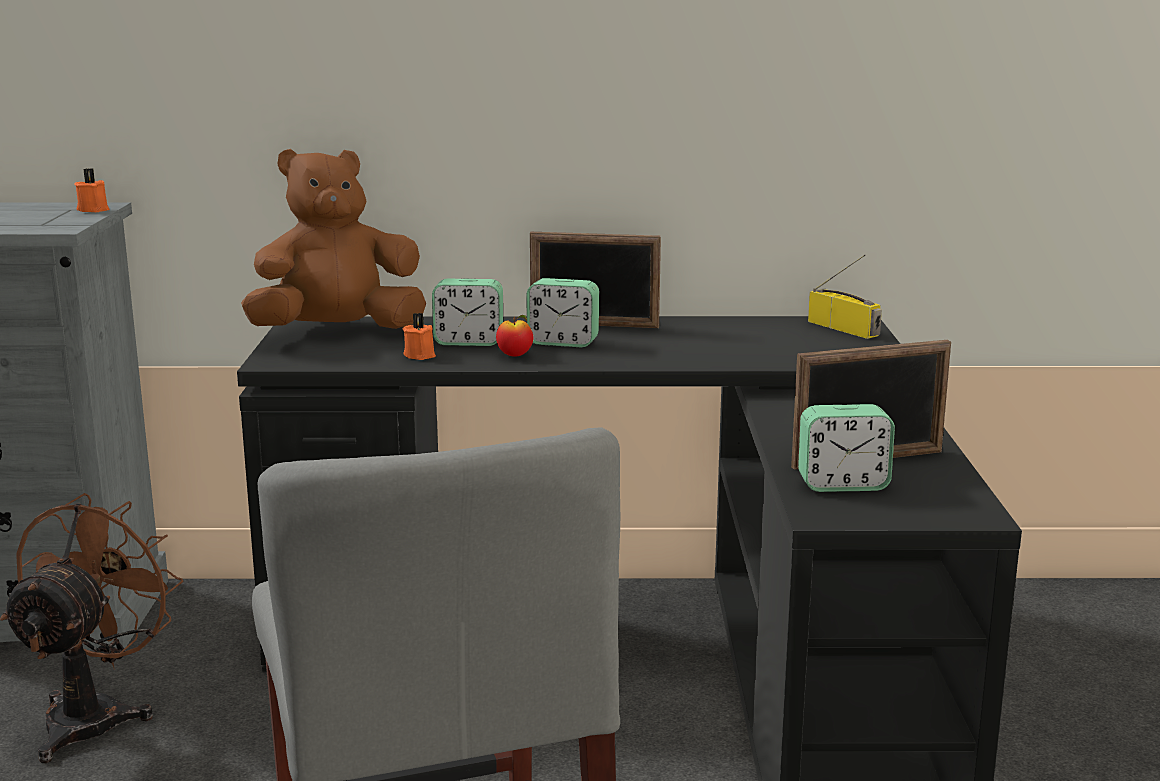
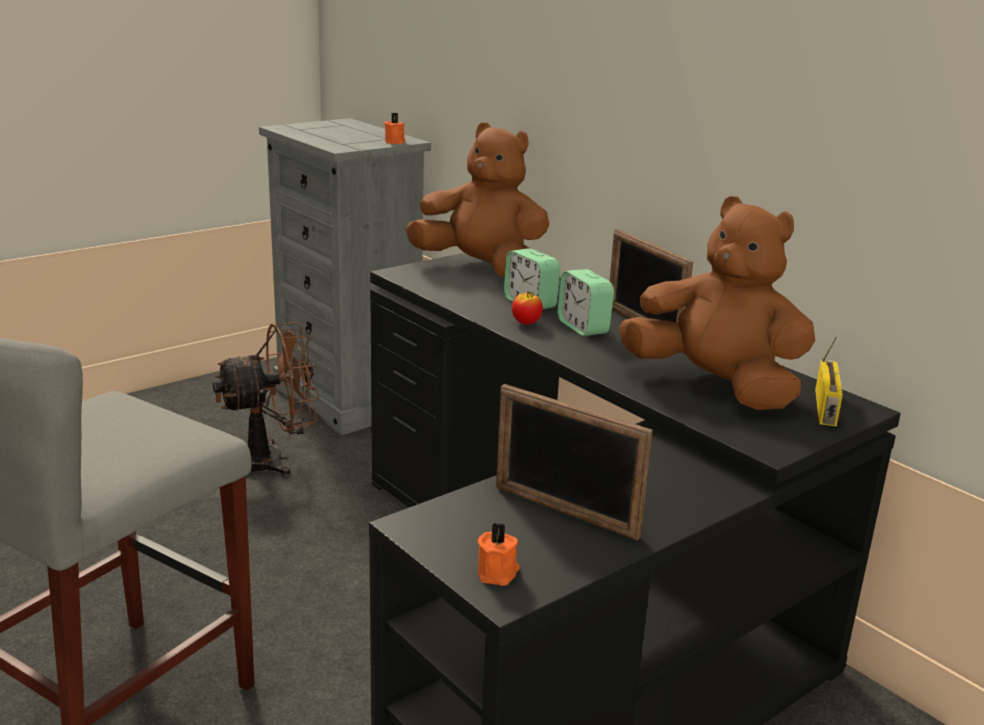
camera: 50 degrees right, 5 degrees up
(420, 355) = (478, 300): orange candle -> orange candle (498, 573)
(757, 342) = (715, 386): none -> brown plush toy
(843, 484) = (491, 516): alarm clock -> none

